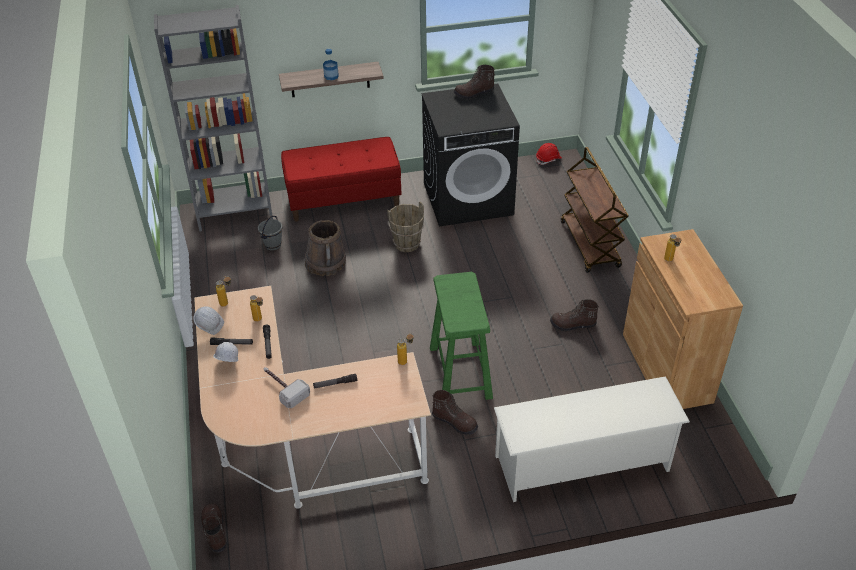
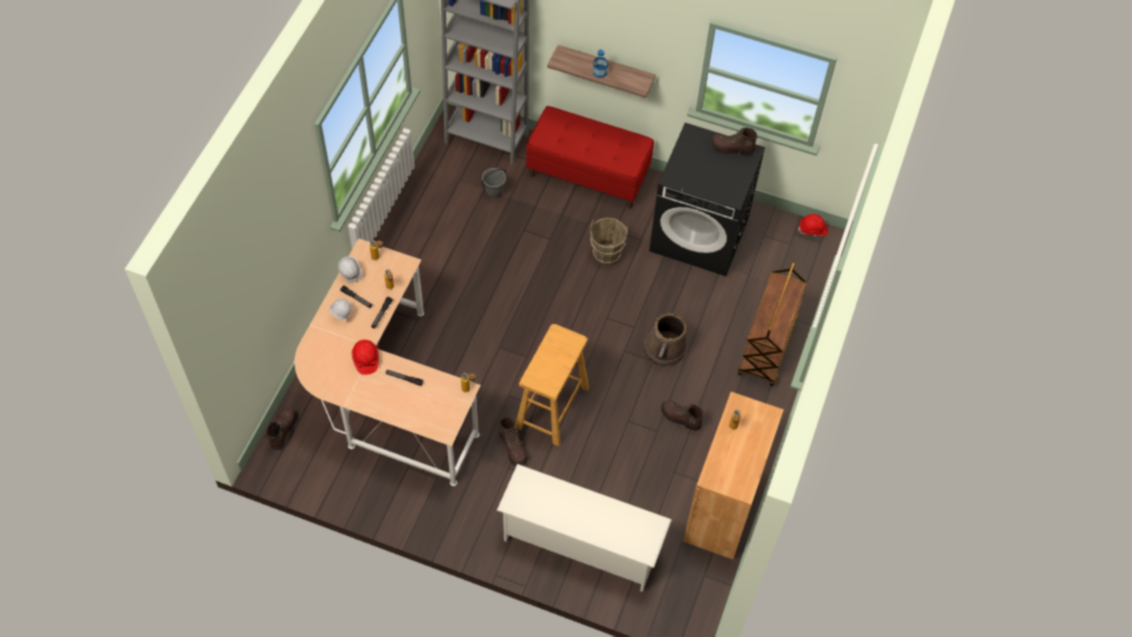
camera: 30 degrees right, 15 degrees up
(283, 388) = (366, 359): hammer -> red hard hat
(326, 263) = (524, 236): brown bucket -> brown bucket (664, 349)
(460, 373) = (551, 408): green stool -> beige stool

